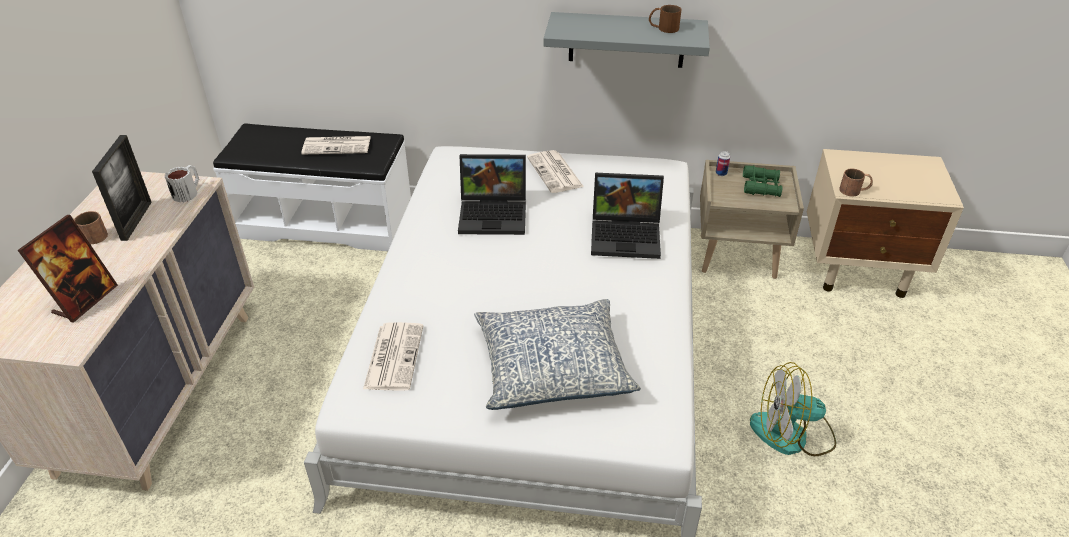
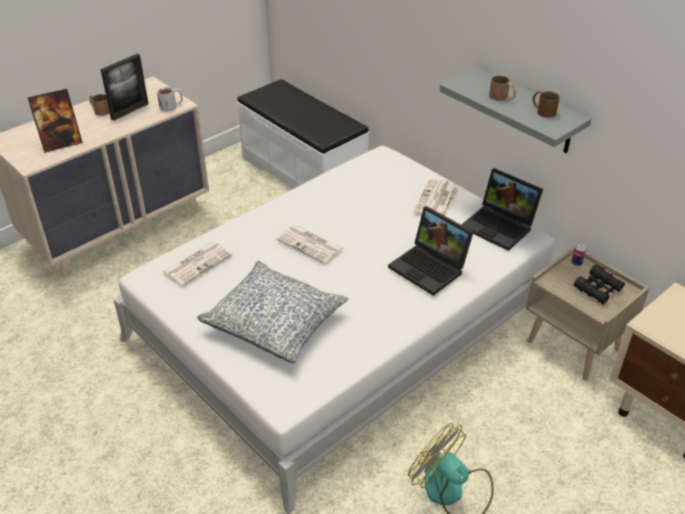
camera: 40 degrees right, 0 degrees up
(338, 145) = (317, 117): newspaper -> newspaper (311, 244)
(495, 214) = (360, 208): laptop -> laptop (500, 226)
(761, 186) = (598, 289): green binoculars -> black binoculars
(854, 190) = (653, 327): brown mug -> brown mug (502, 97)

